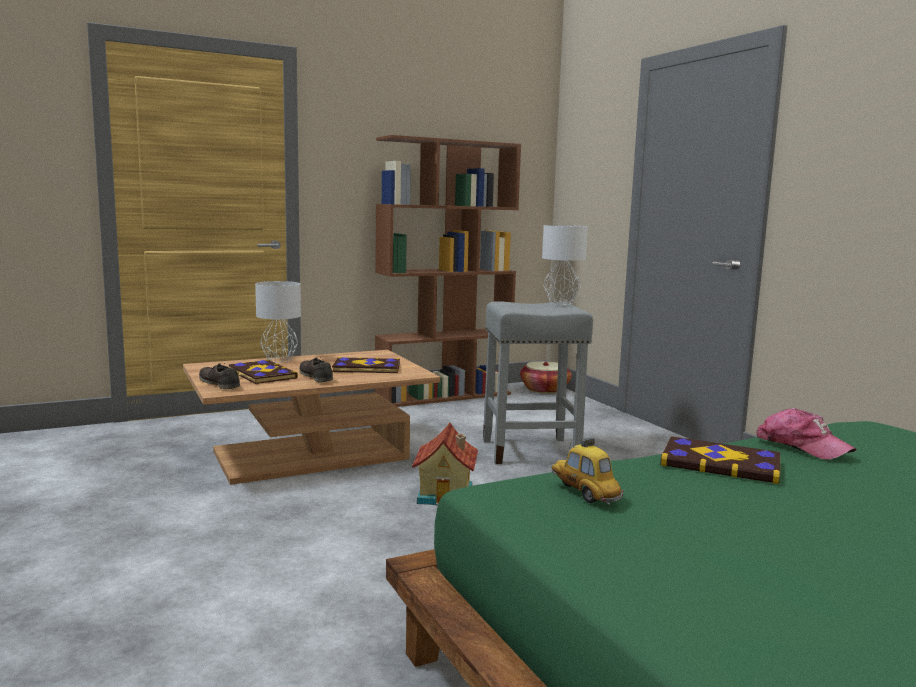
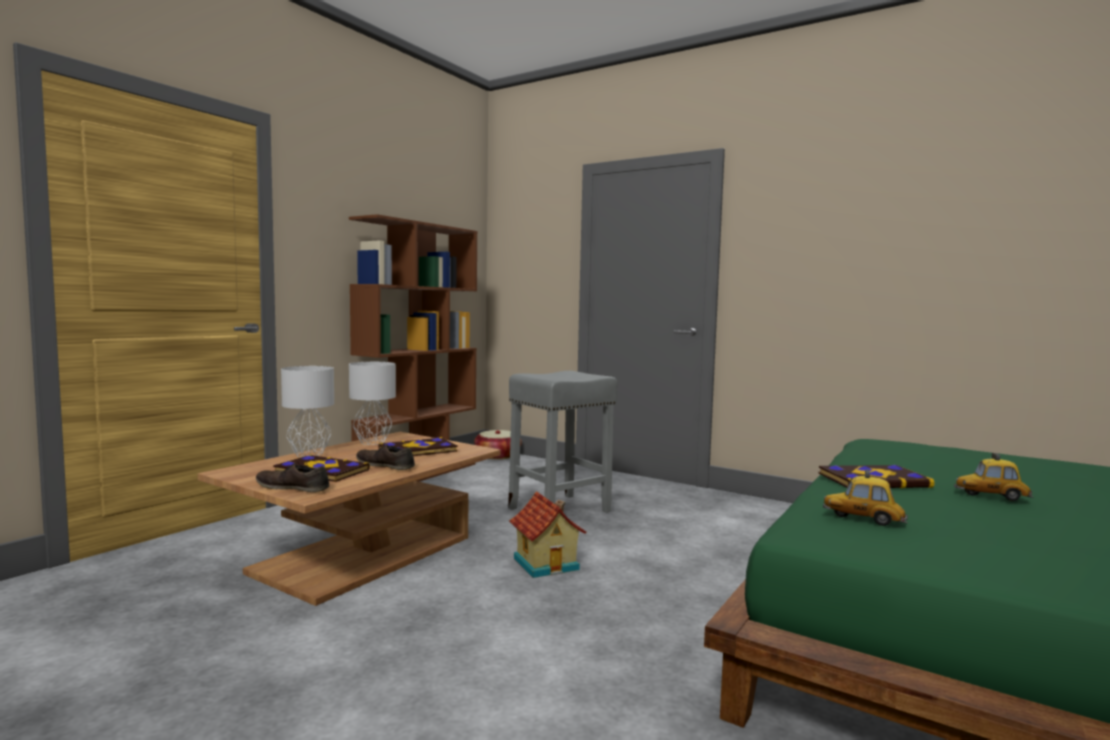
camera: 30 degrees left, 5 degrees down
(560, 303) = (572, 371): grey table lamp -> grey table lamp (372, 442)
(802, 446) = (883, 460): cap -> none
(835, 508) = (991, 496): none -> toy car

